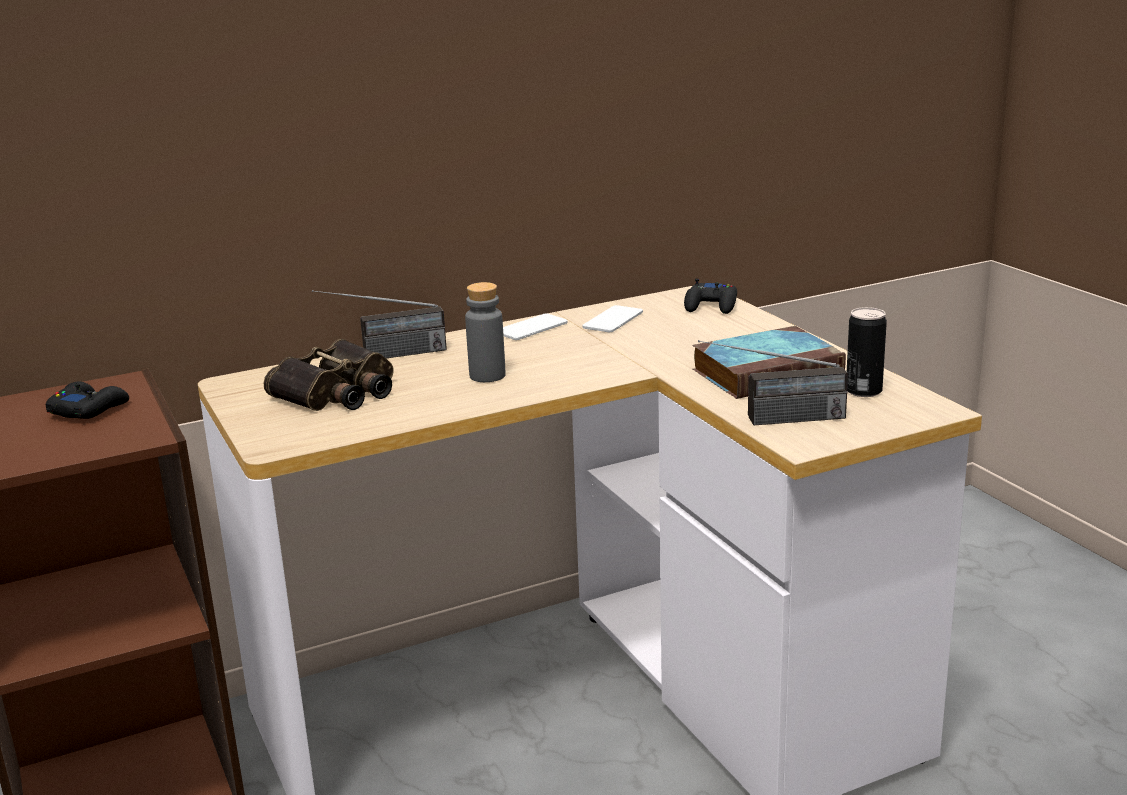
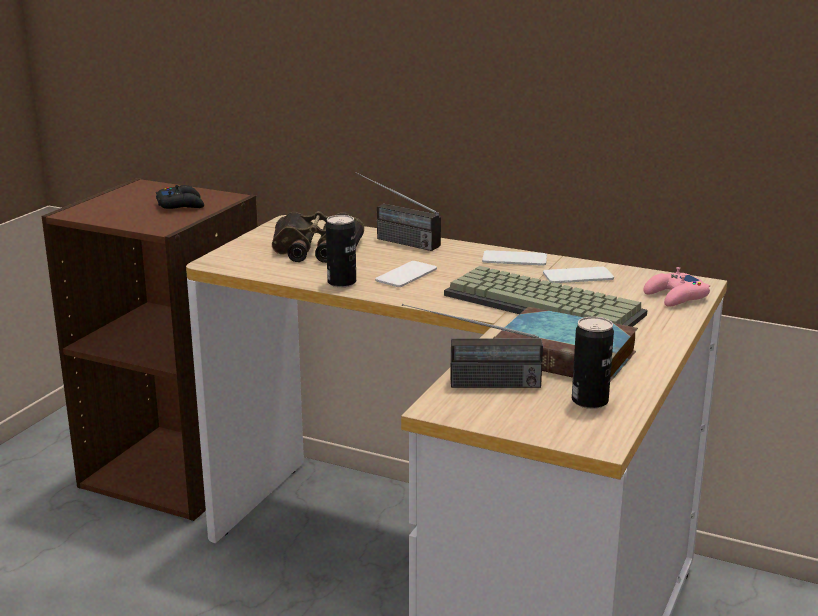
camera: 50 degrees right, 0 degrees up
(452, 405) = (342, 282): none -> can
(487, 376) = (406, 275): grey bottle -> phone
(652, 347) = (546, 304): none -> keyboard
(712, 305) = (676, 297): black game controller -> pink game controller
(772, 420) = (470, 384): radio -> radio turned 45 degrees counterclockwise

